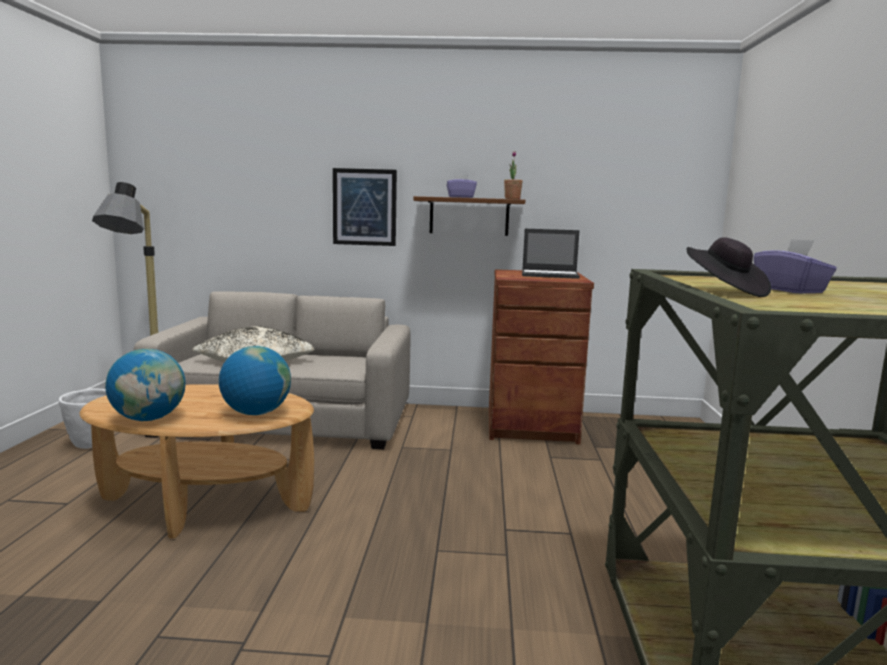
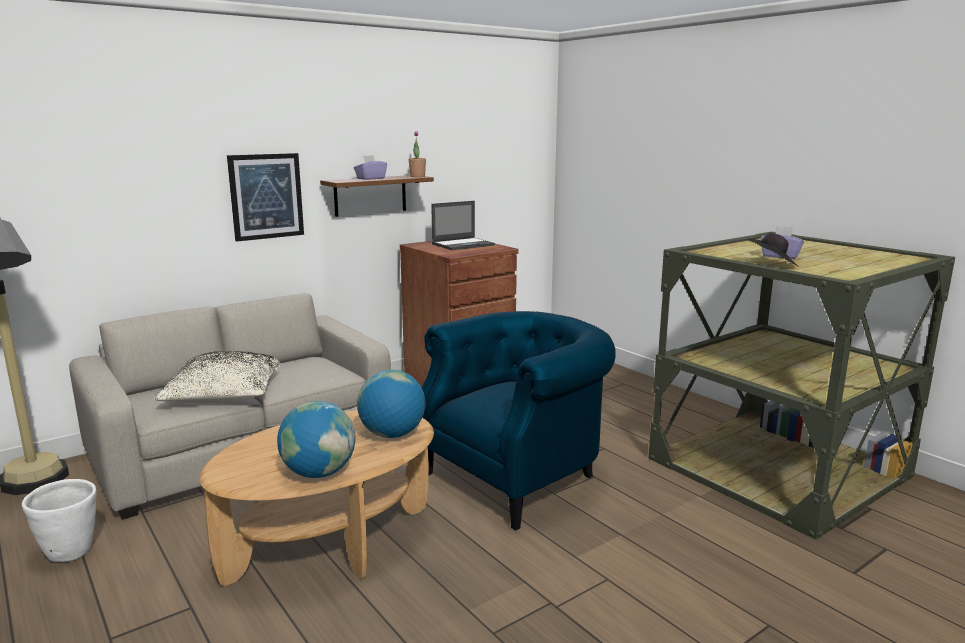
camera: 40 degrees left, 5 degrees up
(433, 521) = (519, 476): none -> blue armchair

